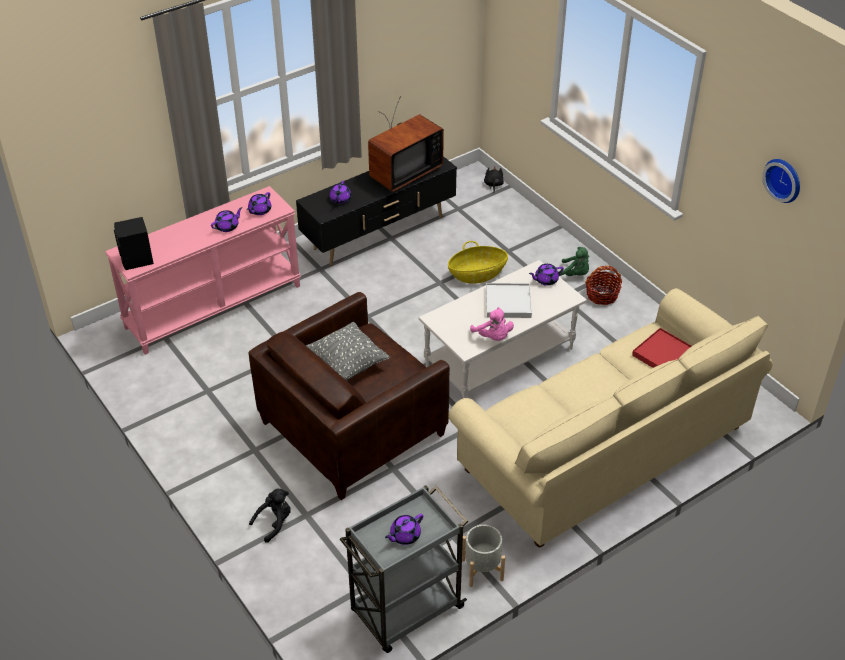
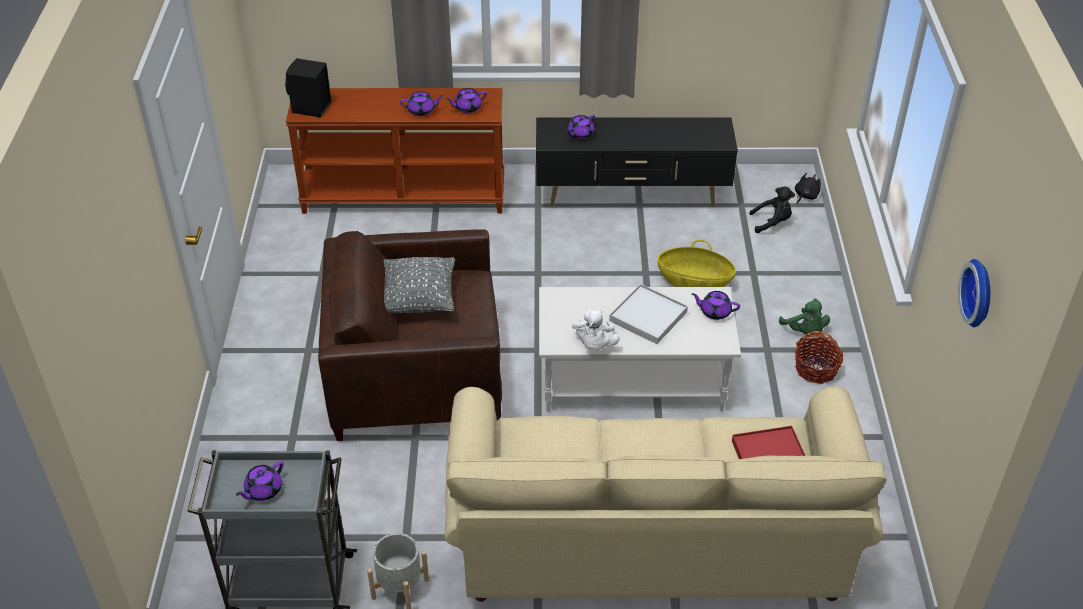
camera: 35 degrees right, 0 degrees up
(213, 305) = (404, 196): pink console table -> brown console table
(274, 523) = (258, 429): black plush toy -> black plush toy (772, 222)
(402, 172) = (672, 133): television -> none
(404, 535) = (263, 490): purple teapot -> purple teapot turned 45 degrees counterclockwise
(493, 337) = (594, 344): pink plush toy -> white plush toy

